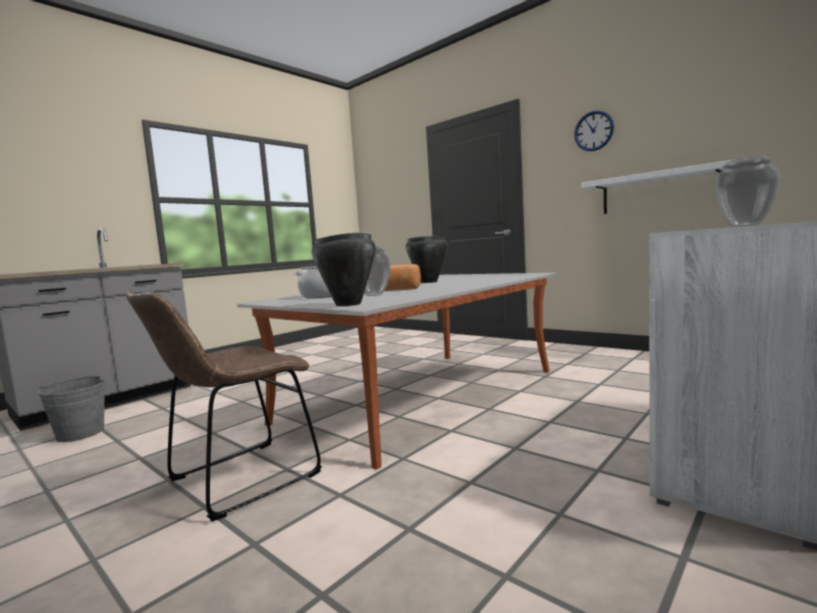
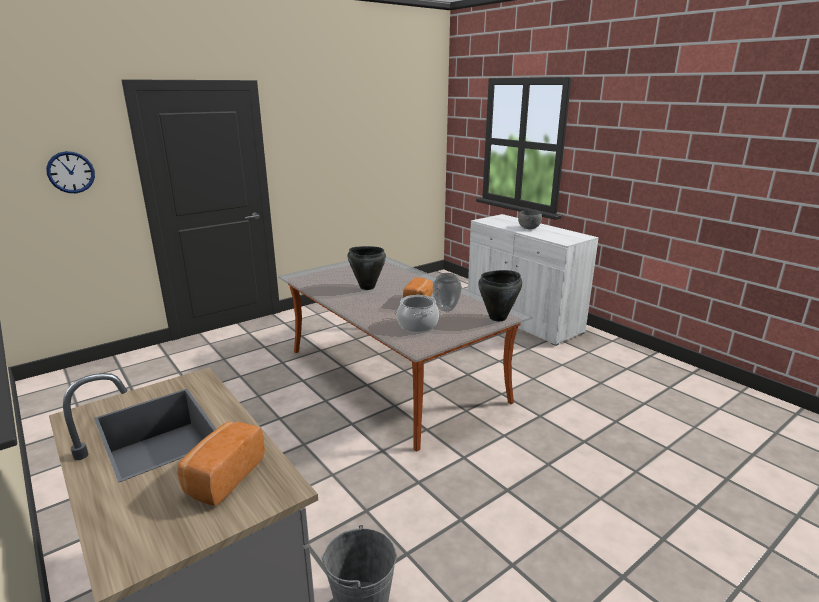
camera: 80 degrees left, 15 degrees up
(43, 271) = (222, 477): none -> bread
(237, 480) = (516, 455): brown chair -> none
(593, 131) = (325, 127): wall clock -> wall clock (71, 172)
(658, 191) = (367, 179): white shelf -> none
(745, 226) = (529, 228): vase -> grey bowl

